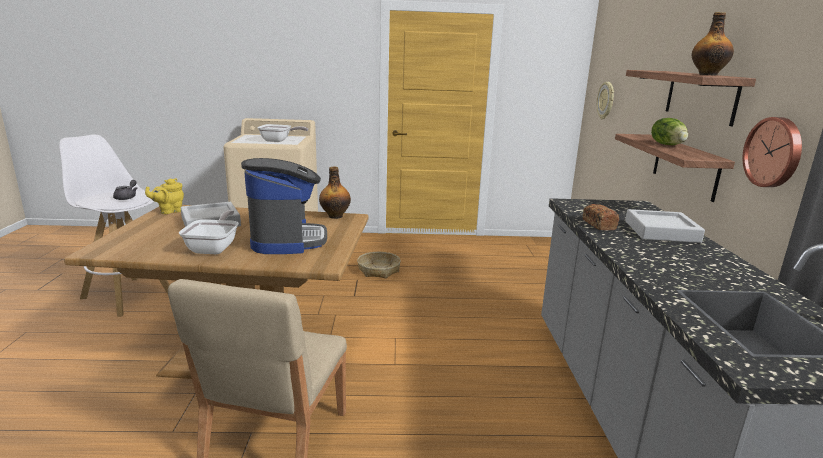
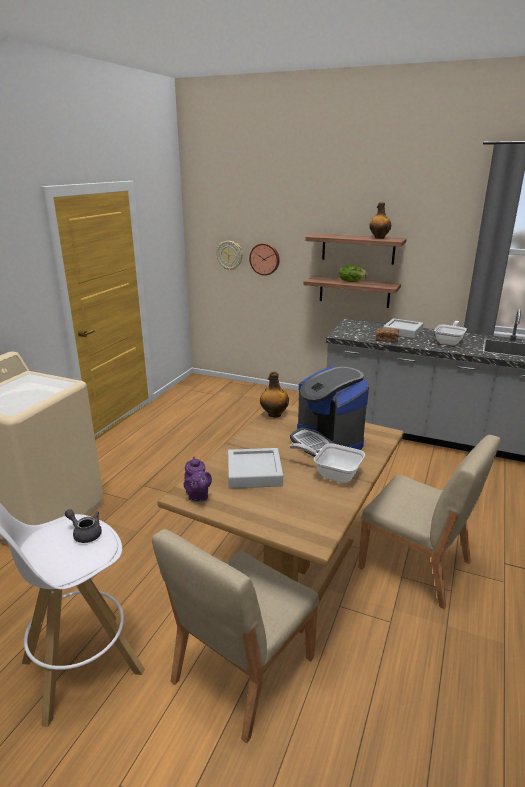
camera: 65 degrees left, 5 degrees up
(115, 354) = (241, 670): none -> beige chair
(169, 211) = (197, 496): yellow teapot -> purple teapot
(278, 141) = (41, 389): frying pan -> frying pan (449, 342)
(287, 240) = (327, 441): coffee machine -> coffee machine turned 135 degrees counterclockwise
(379, 270) = (177, 466): basket -> none
(774, 152) = (430, 275): wall clock -> wall clock (265, 259)

